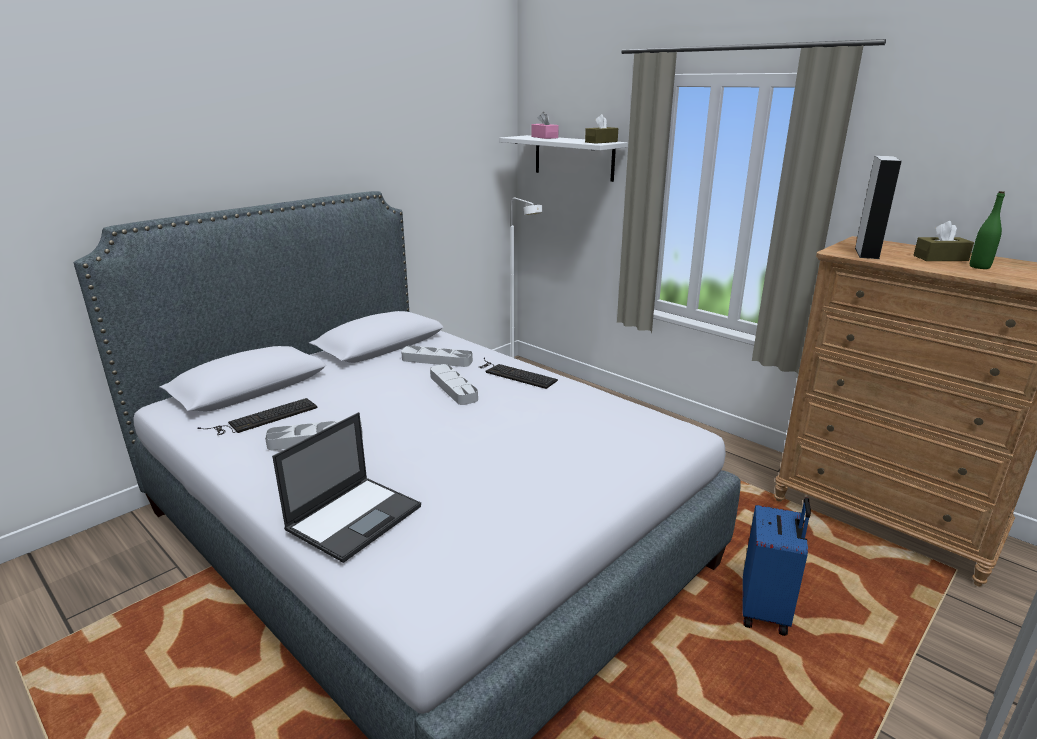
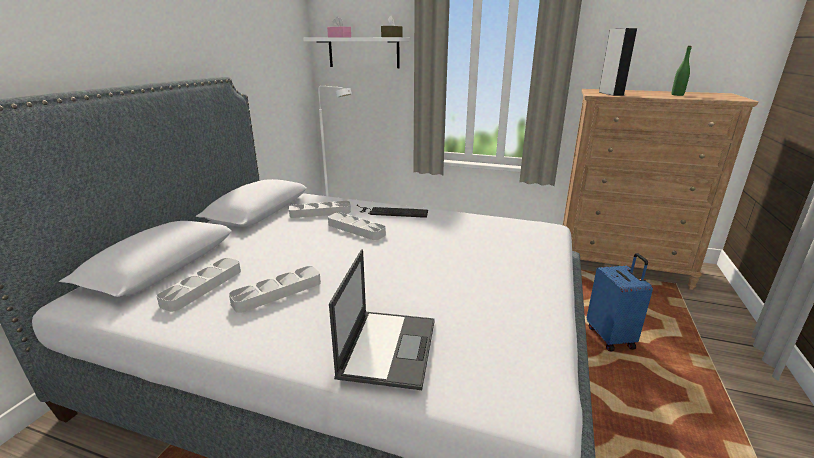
camera: 25 degrees left, 0 degrees up
(262, 418) = (203, 287): keyboard -> grey tray
(940, 258) = (650, 93): brown tissue box -> none

